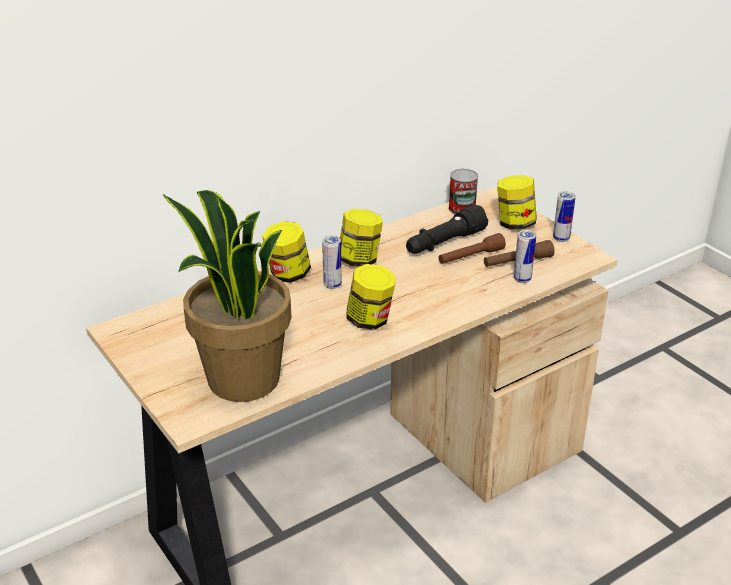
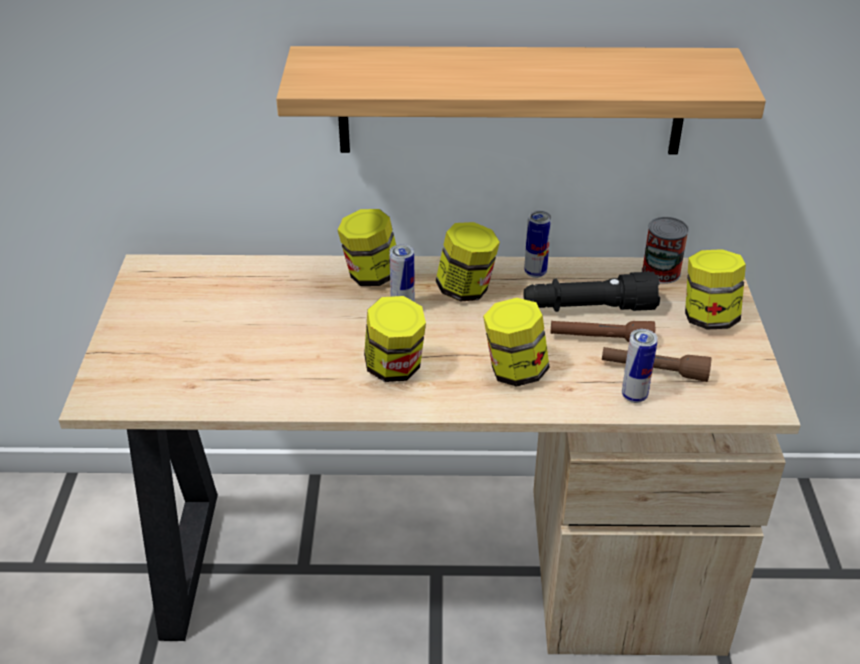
camera: 35 degrees right, 5 degrees up
(242, 380) = (192, 377): potted plant -> none
(352, 115) = (511, 100): none -> shelf
(442, 293) = (514, 371): none -> jar
(561, 238) = (749, 363): can -> can (535, 272)

